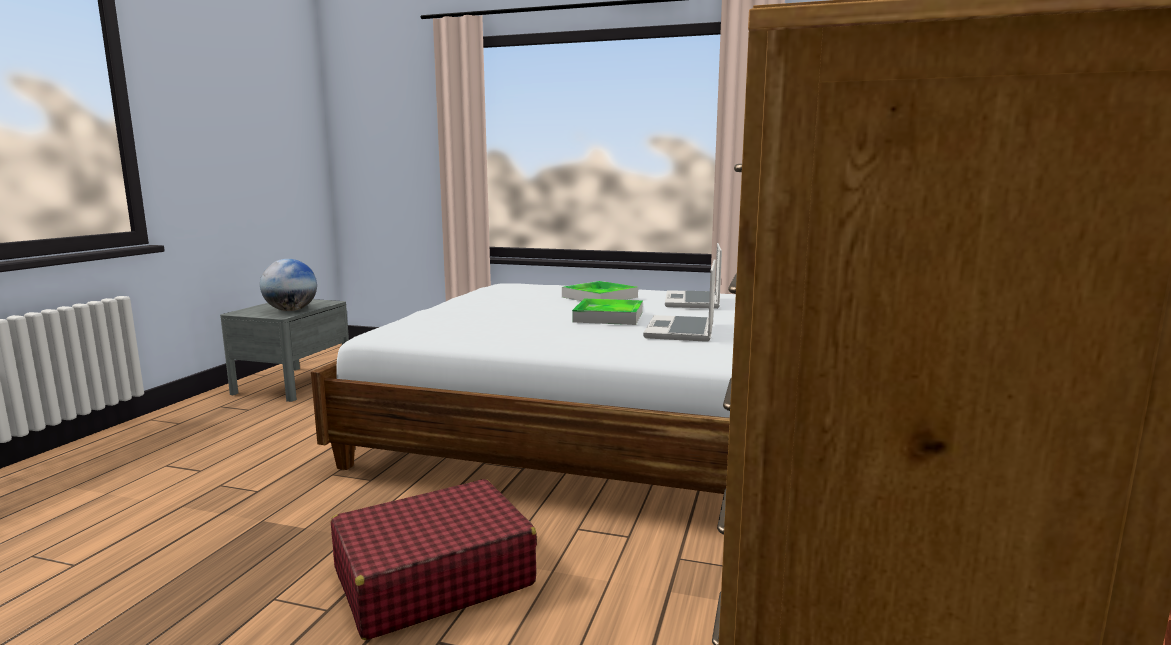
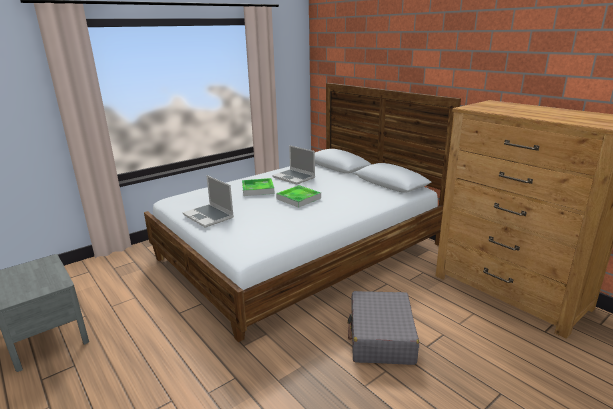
camera: 55 degrees left, 10 degrees up
(291, 310) = (47, 278): globe -> none
(433, 577) = (381, 337): red suitcase -> grey suitcase
(681, 331) = (341, 194): laptop -> laptop (209, 216)

